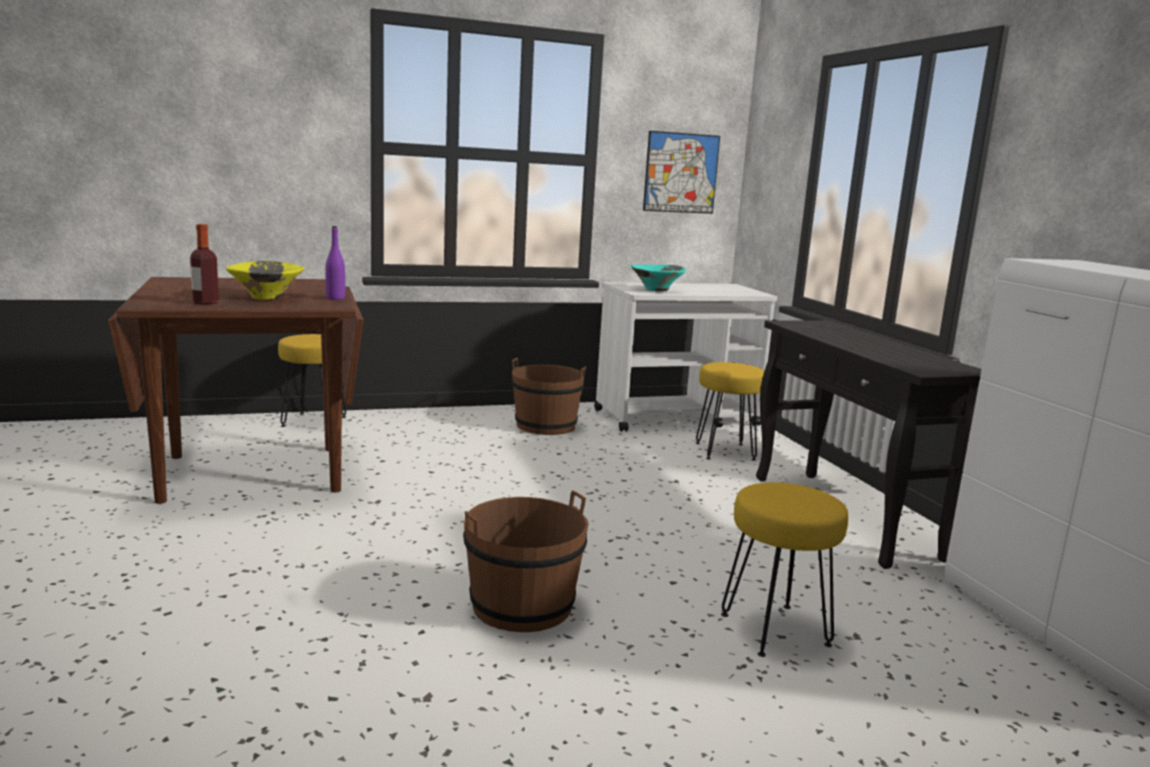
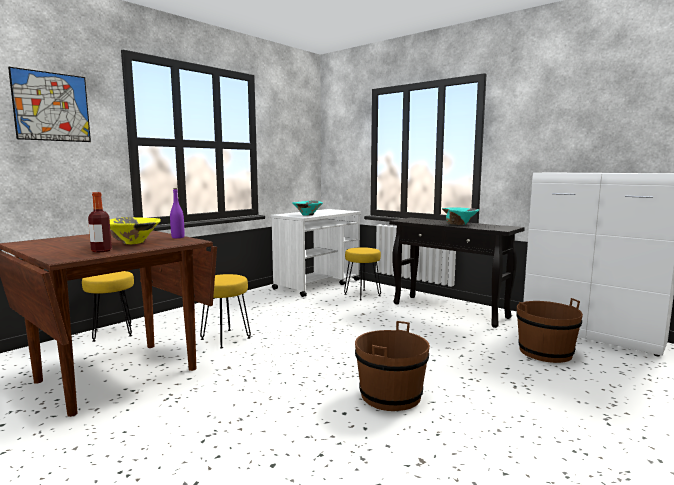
camera: 30 degrees left, 5 degrees down
(545, 426) = (260, 303): brown bucket -> brown bucket (545, 352)
(681, 173) = (295, 152): picture -> picture (51, 107)
(776, 630) = (501, 366): yellow stool -> yellow stool (226, 338)
(876, 347) = (459, 224): none -> turquoise bowl

